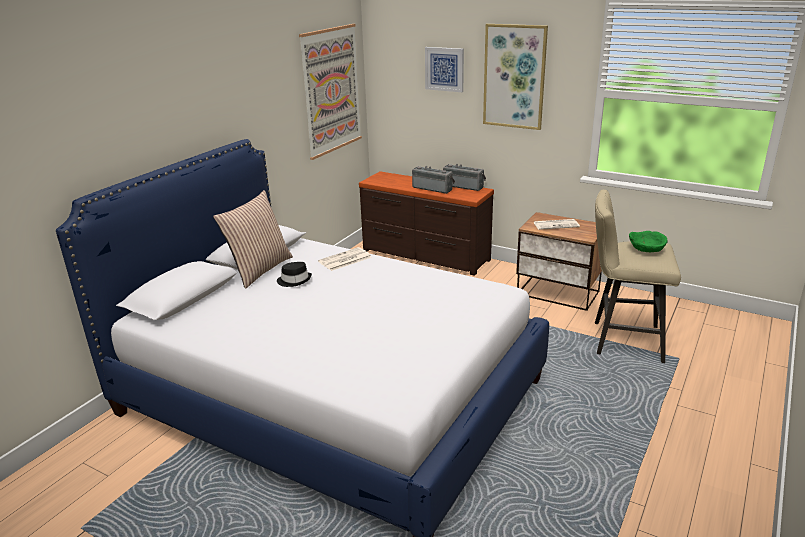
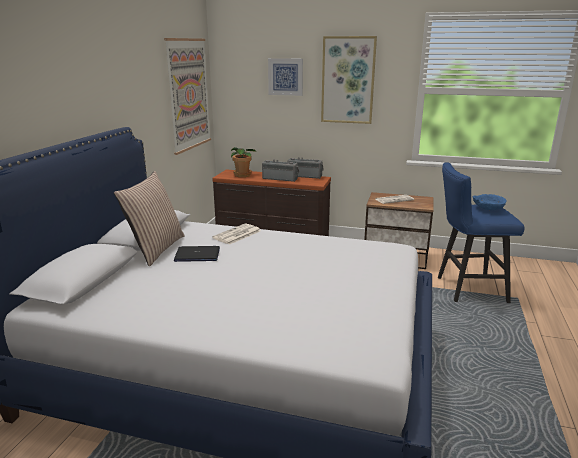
camera: 15 degrees left, 5 degrees down
(294, 280) = (197, 255): black hat -> laptop
(394, 180) = (243, 175): none -> potted plant
(621, 340) = (466, 289): beige stool -> blue stool
(646, 249) = (488, 208): green bowl -> blue bowl

